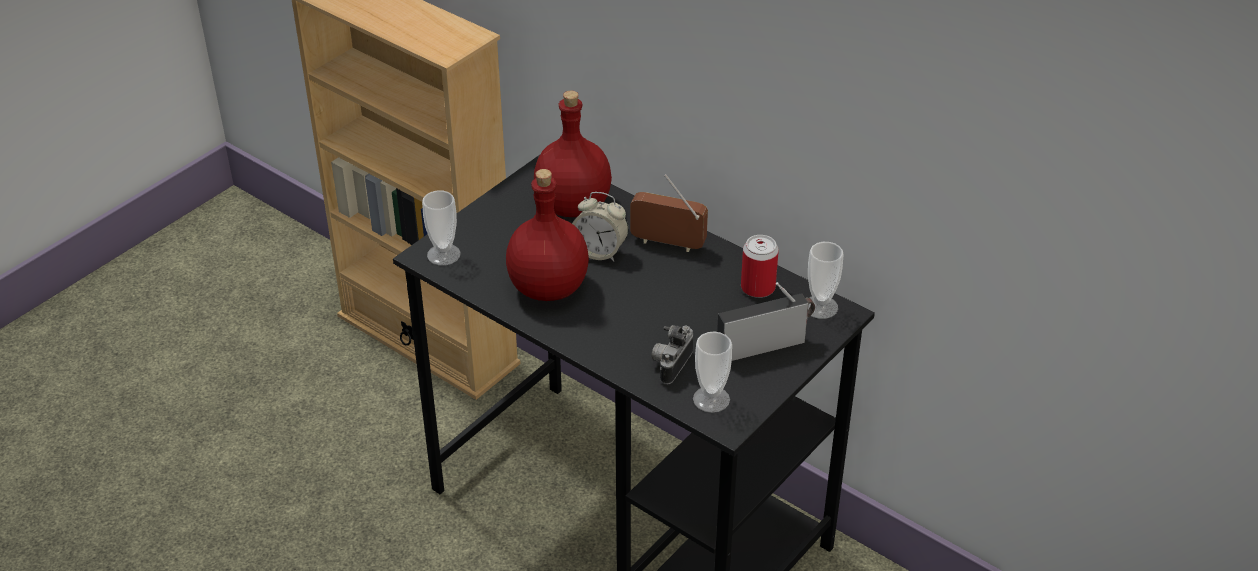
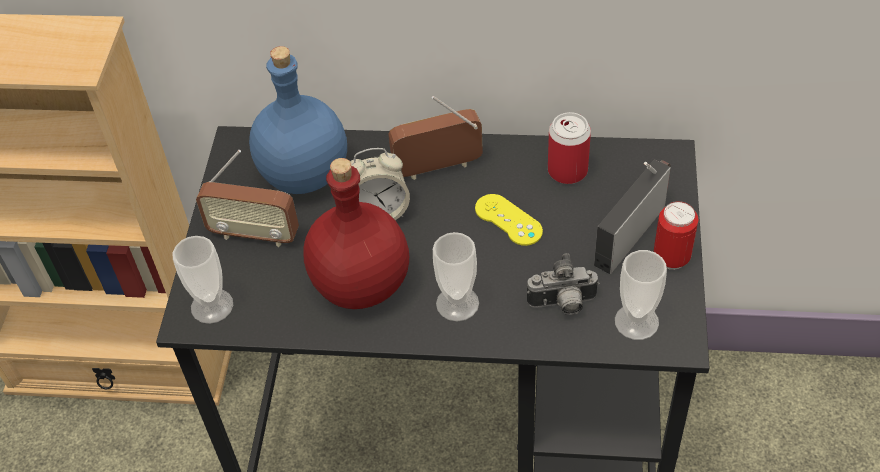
camera: 30 degrees left, 10 degrees up
(507, 226) = (254, 234): none -> radio
(574, 206) = (306, 174): red bottle -> blue bottle
(670, 365) = (563, 305): camera -> camera turned 90 degrees counterclockwise
(684, 297) = (508, 220): none -> yellow game controller
(776, 375) = (671, 258): none -> can
(820, 307) = (643, 160): cup -> cup (457, 303)

